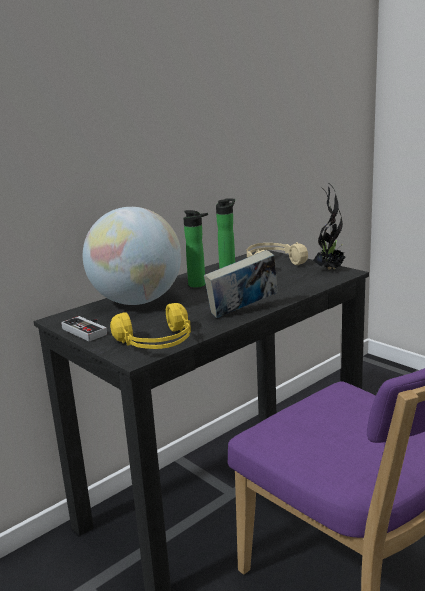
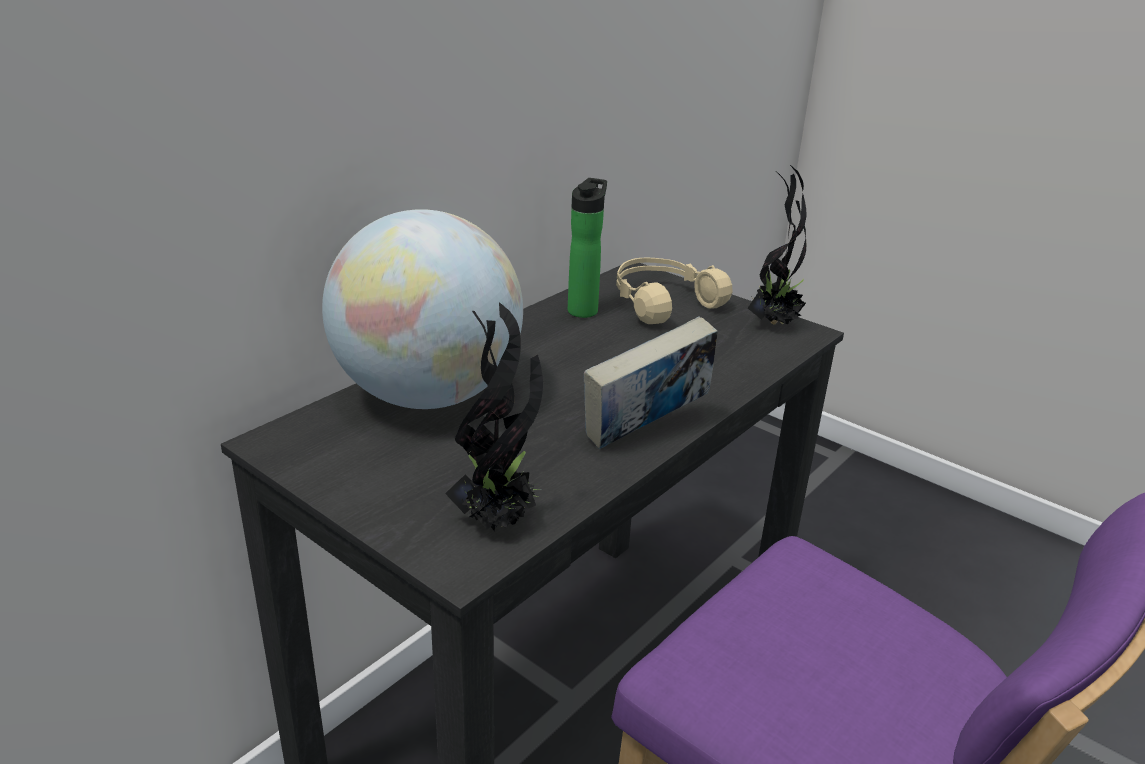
camera: 10 degrees left, 10 degrees up
(88, 330) = (346, 476): game controller -> none
(157, 343) = (499, 520): yellow headphones -> potted plant
(199, 285) = (540, 353): bottle -> none

